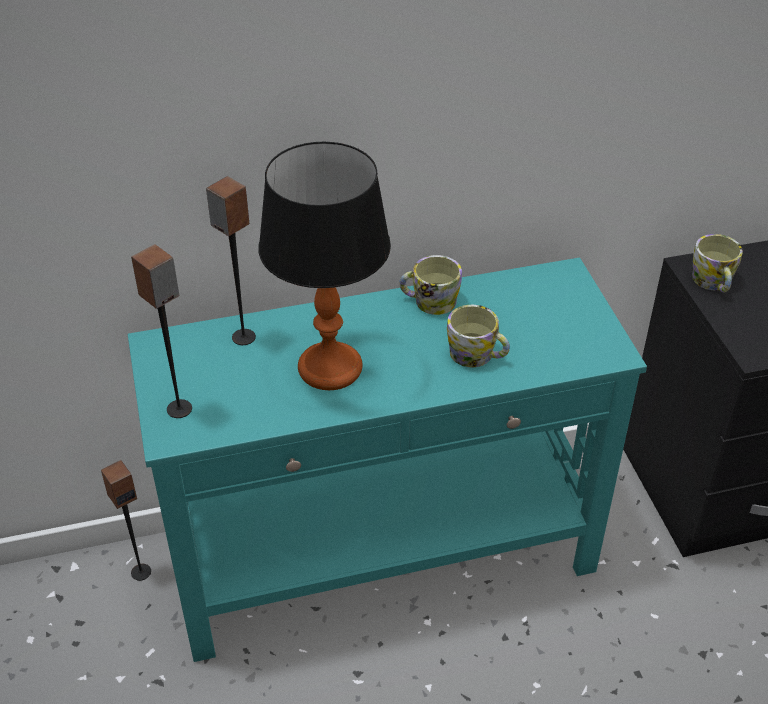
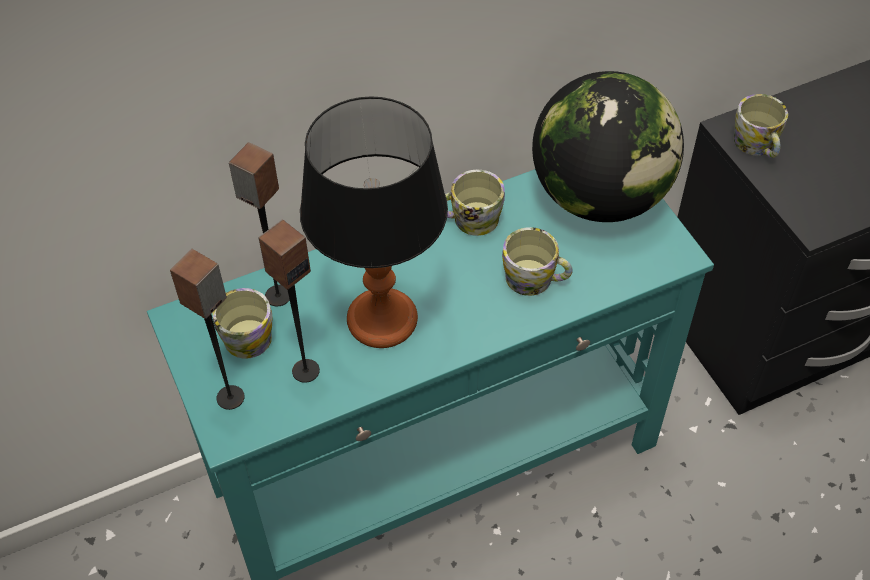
camera: 10 degrees left, 10 degrees up
(141, 571) = (184, 528): speaker -> speaker (305, 370)
(205, 362) = (244, 334): none -> mug
(552, 299) = (599, 196): none -> globe

